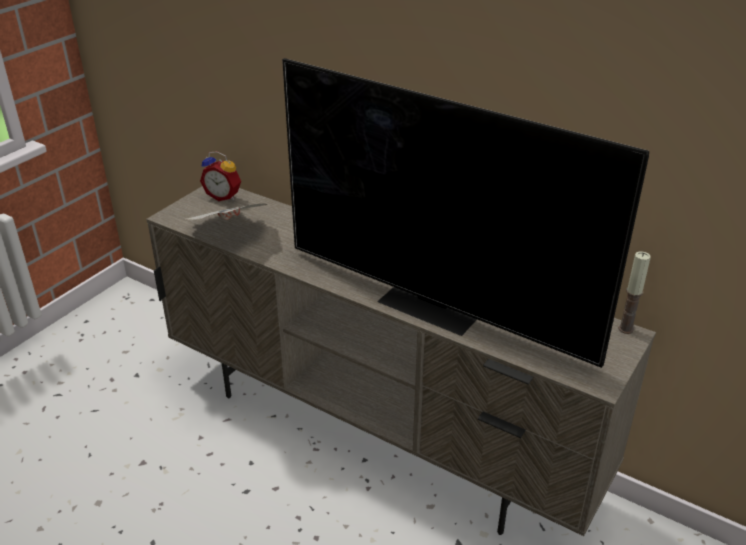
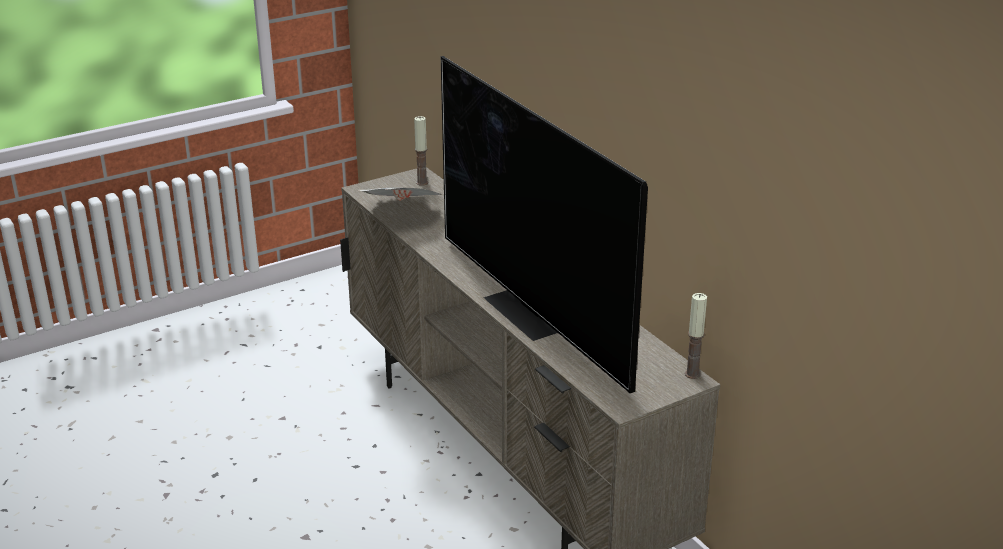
camera: 25 degrees right, 5 degrees down
(224, 196) = (422, 182): alarm clock -> candle

